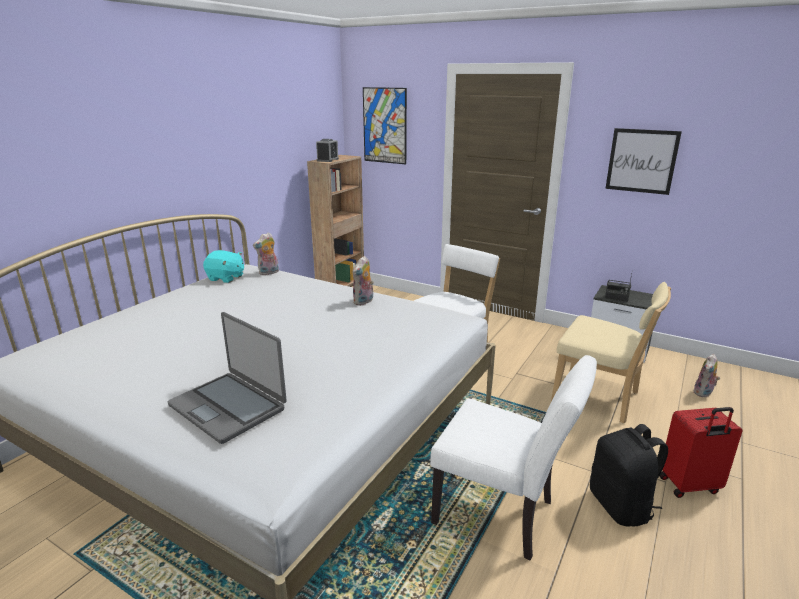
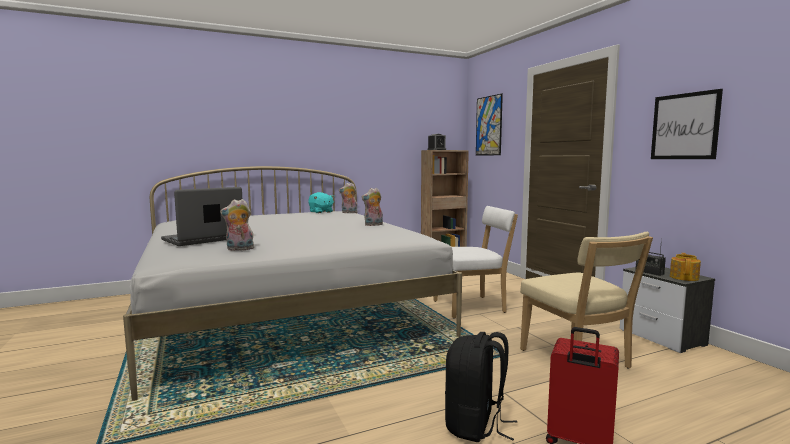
camera: 35 degrees right, 15 degrees down
(228, 406) = (203, 239): laptop -> laptop turned 60 degrees clockwise
(503, 515) = (364, 392): white chair -> none
(644, 299) = (684, 277): none -> teapot
(704, 393) = (728, 392): plush toy -> plush toy (239, 249)

